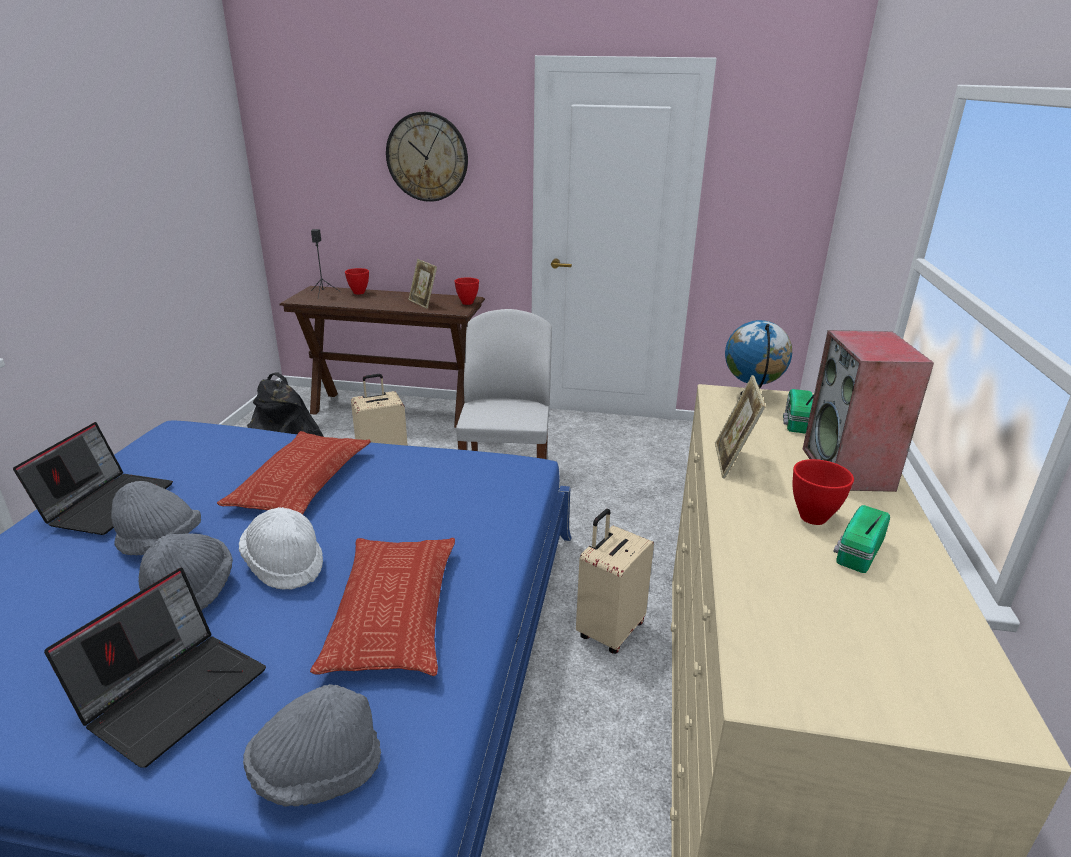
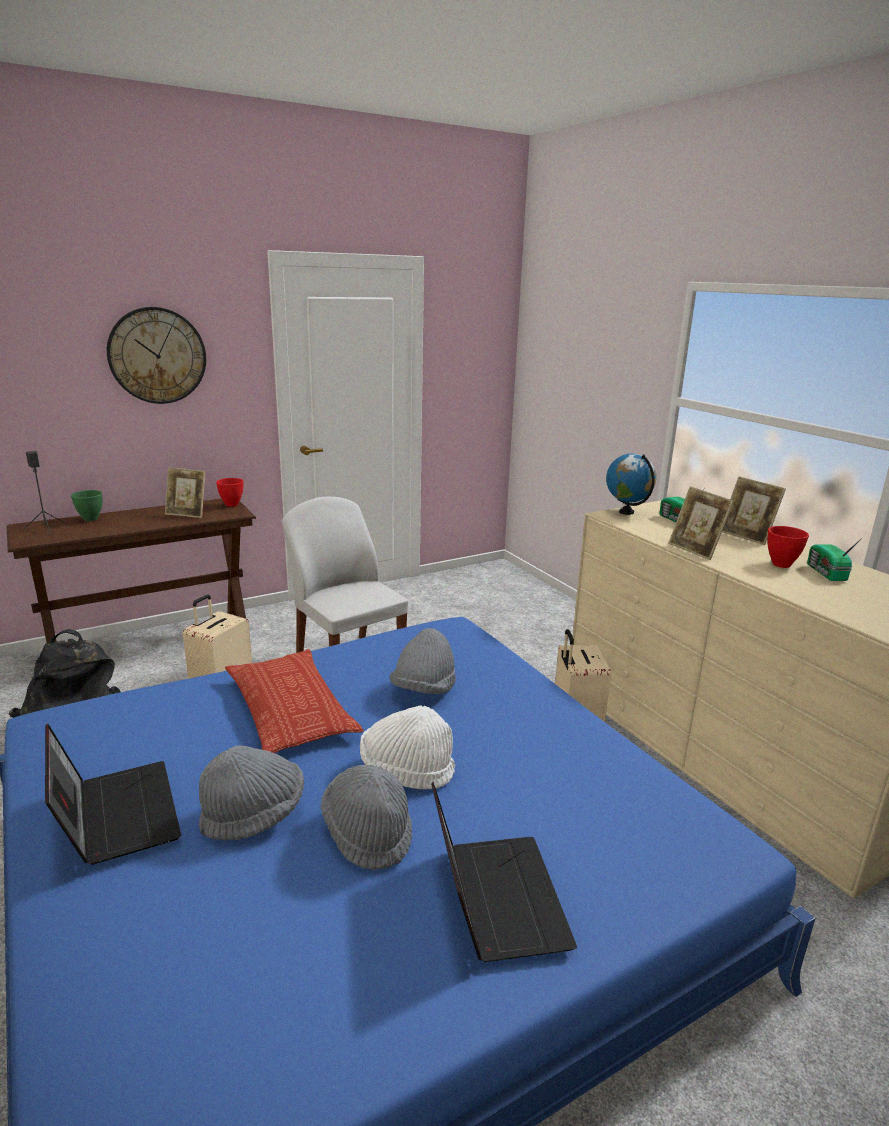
camera: 40 degrees left, 5 degrees down
(317, 771) = (670, 871): grey hat -> grey hat (424, 689)
(359, 293) = (91, 519): red bowl -> green bowl
(393, 611) = (540, 758): pillow -> none
(849, 469) = (746, 536): speaker -> picture frame

